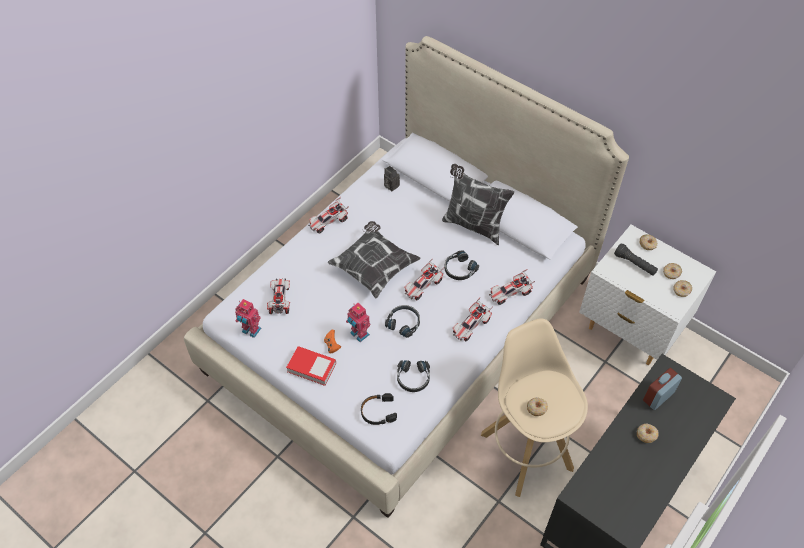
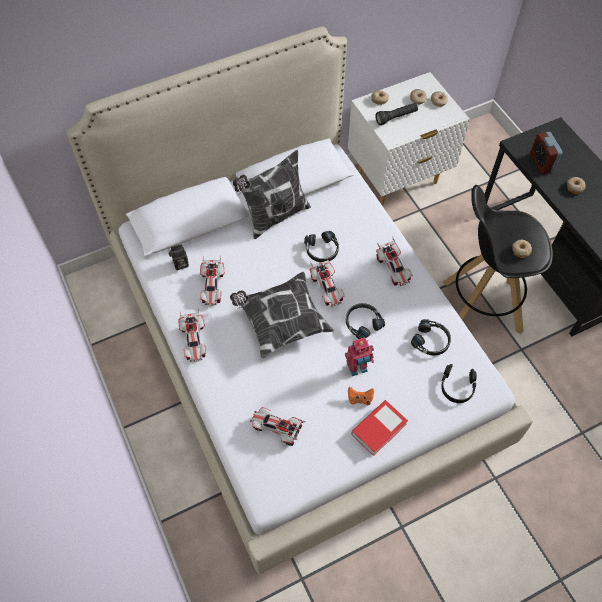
camera: 65 degrees left, 5 degrees up
(251, 331) = (302, 475): toy robot -> none
(510, 293) = (371, 222): toy car -> toy car (212, 287)
(526, 450) = (480, 306): beige stool -> black stool

